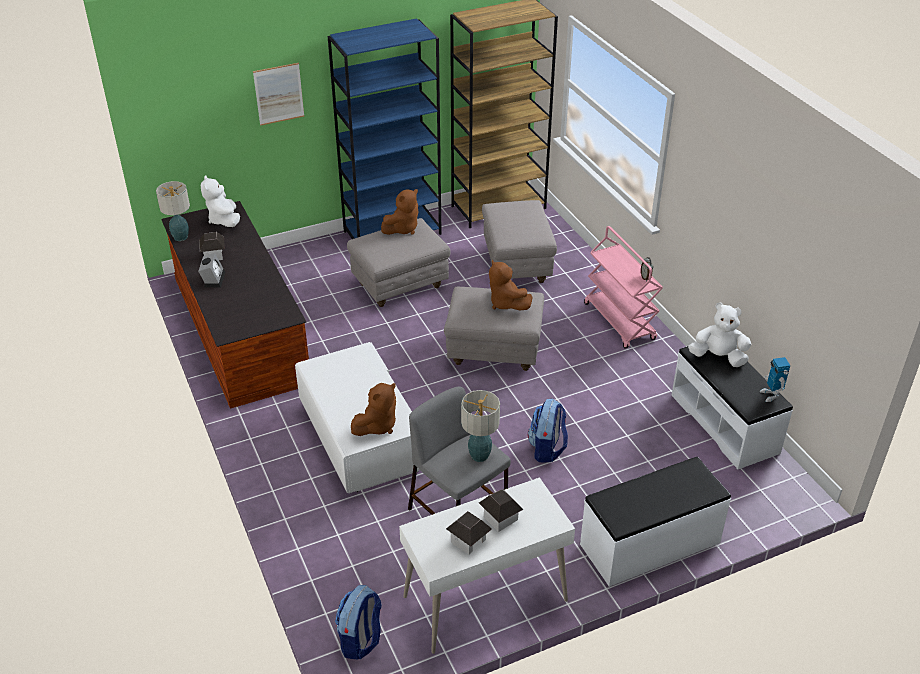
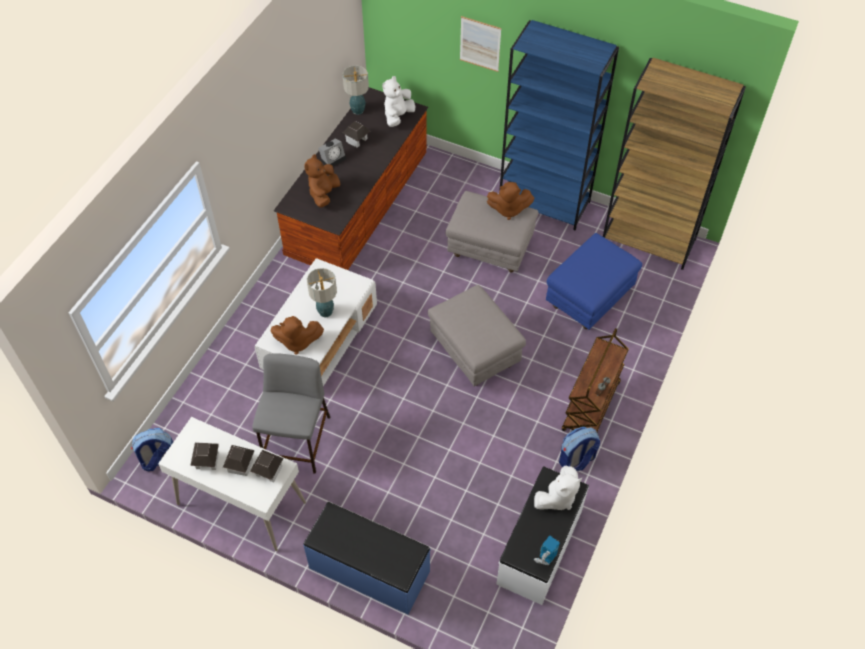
camera: 50 degrees right, 15 degrees up
(480, 456) = (294, 417): table lamp -> table lamp (325, 312)
(506, 303) = (485, 326): brown plush toy -> brown plush toy (323, 194)
(516, 265) = (588, 299): grey ottoman -> blue ottoman
(528, 501) = (268, 471): none -> toy house
(547, 449) = (406, 450): backpack -> backpack (576, 460)
(620, 322) = (591, 407): pink cart -> brown cart
(650, 544) = (369, 570): white bench -> blue bench
(718, 357) = (557, 498): white plush toy -> white plush toy turned 75 degrees clockwise

